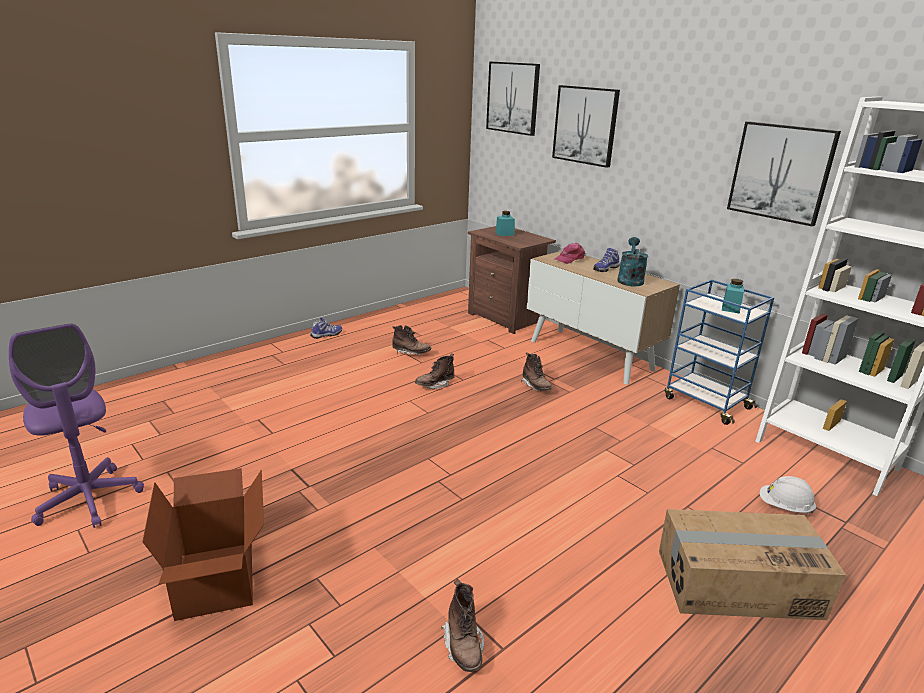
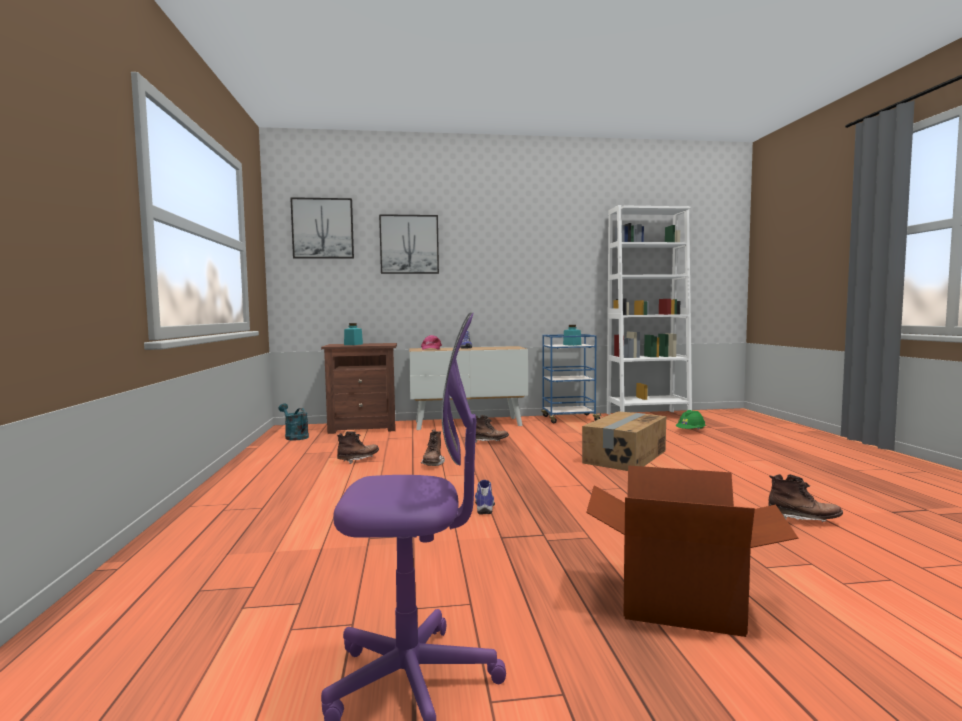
camera: 55 degrees left, 20 degrees down
(327, 335) = (240, 480): shoe -> shoe (485, 507)
(630, 279) = (494, 347): turquoise watering can -> turquoise watering can (294, 437)
(737, 583) = (754, 452): cardboard box -> cardboard box (624, 457)
(781, 172) = (566, 258): picture -> none
(784, 507) = (690, 431): white hard hat -> green hard hat

